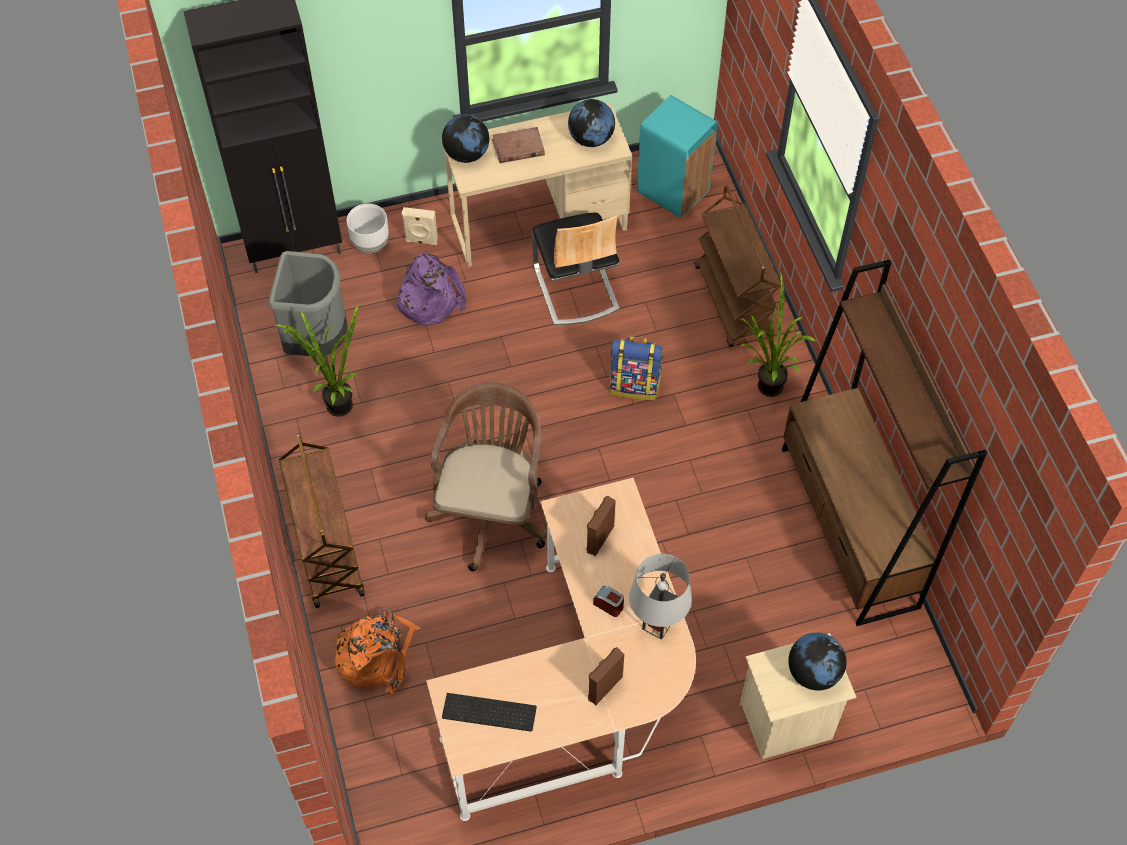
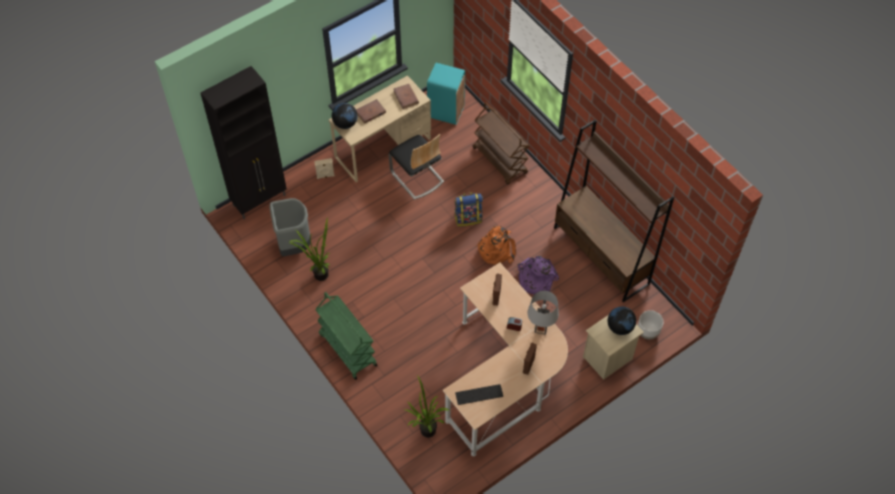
camera: 20 degrees left, 0 degrees up
(326, 549) = (347, 349): brown cart -> green cart
(371, 244) = (299, 185): white planter -> white planter (648, 332)
(376, 655) = (396, 393): orange backpack -> orange backpack (496, 249)
(428, 299) = (343, 205): purple backpack -> purple backpack (535, 279)
(491, 510) = (422, 303): brown office chair -> none
(591, 139) = (406, 97): globe -> brown book
(764, 389) = (533, 200): potted plant -> potted plant (425, 433)

